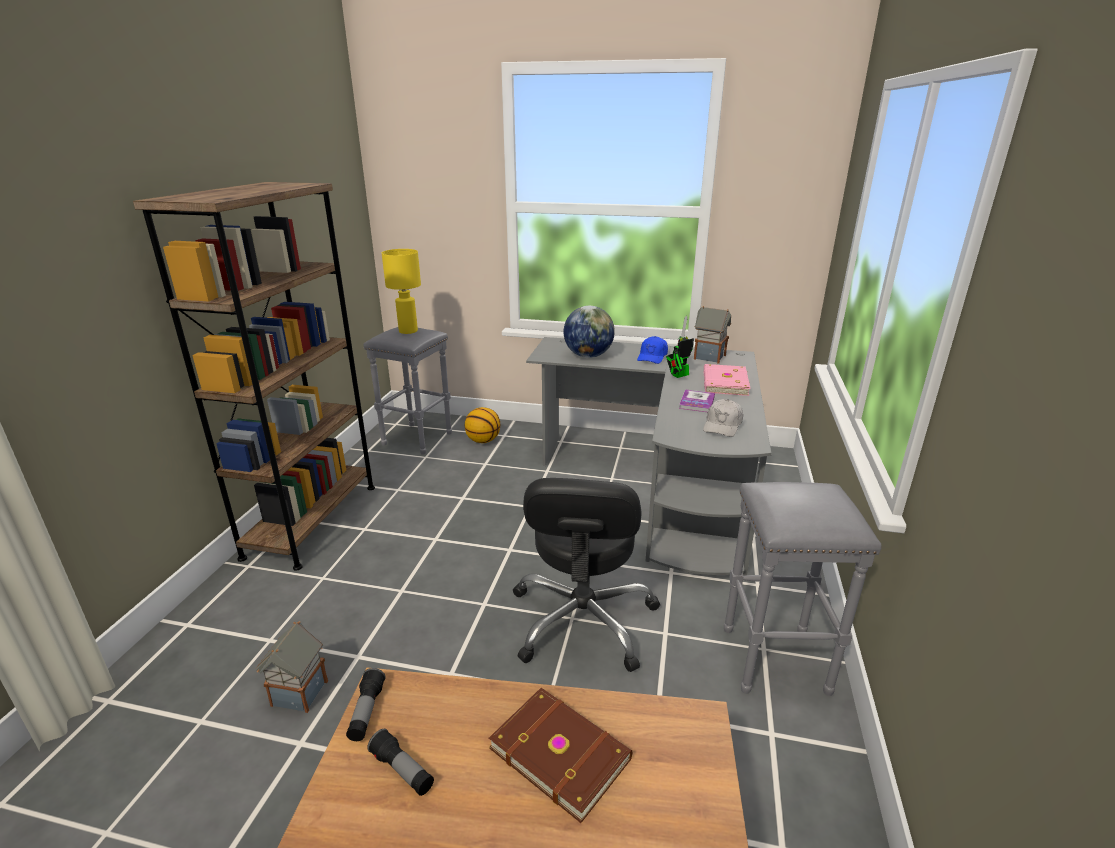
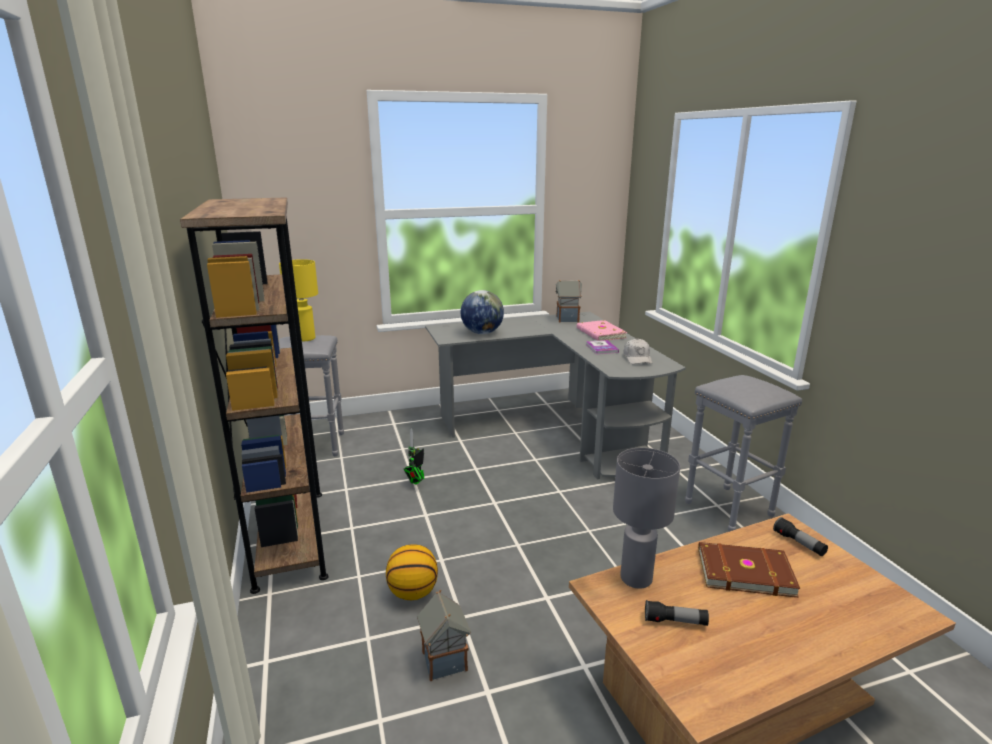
camera: 30 degrees left, 5 degrees down
(366, 712) = (607, 604): flashlight -> flashlight (799, 543)
(430, 698) = (636, 579): none -> grey table lamp
(483, 440) = (380, 432): basketball -> basketball (413, 592)
(582, 625) = (600, 532): black office chair -> none
(652, 357) = (529, 326): blue cap -> none
(678, 375) = (565, 334): toy robot -> toy robot (416, 481)

